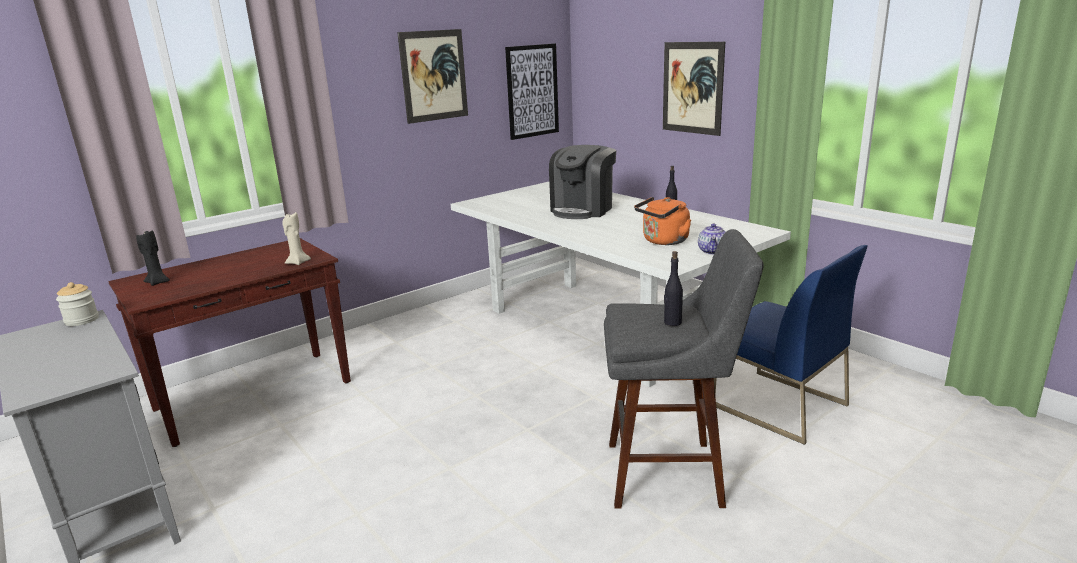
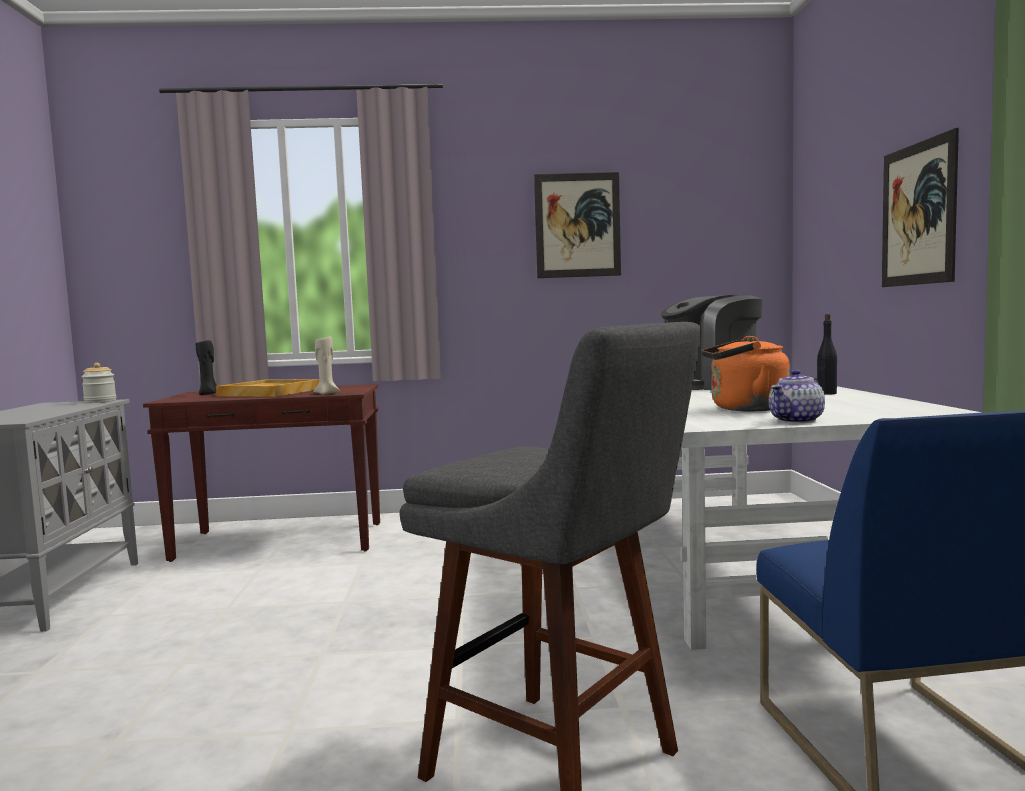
camera: 35 degrees right, 15 degrees down
(224, 269) = (269, 392): none -> beige tray
(532, 91) = (723, 252): picture -> none
(672, 322) = (535, 464): black bottle -> none

